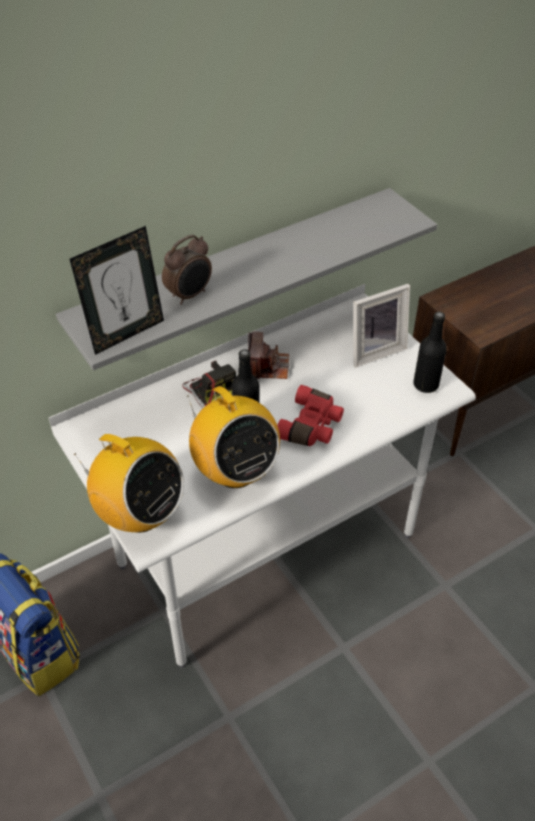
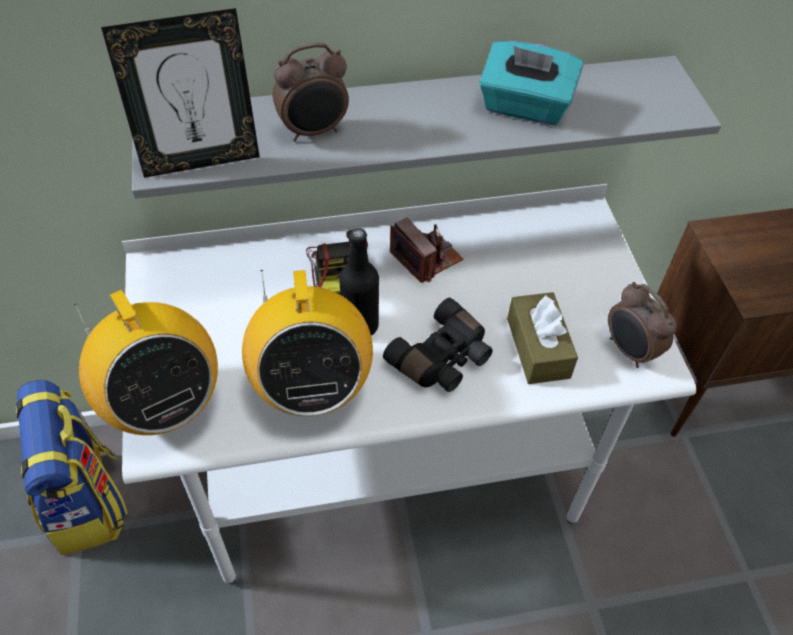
camera: 20 degrees right, 5 degrees up
(267, 366) = (426, 258): camera -> camera turned 60 degrees counterclockwise
(312, 426) = (443, 359): red binoculars -> black binoculars
(315, 244) = (525, 107): none -> turquoise tissue box
(368, 400) = (538, 348): none -> brown tissue box
(374, 350) = (580, 279): picture frame -> none
(425, 385) = (629, 351): black bottle -> alarm clock

